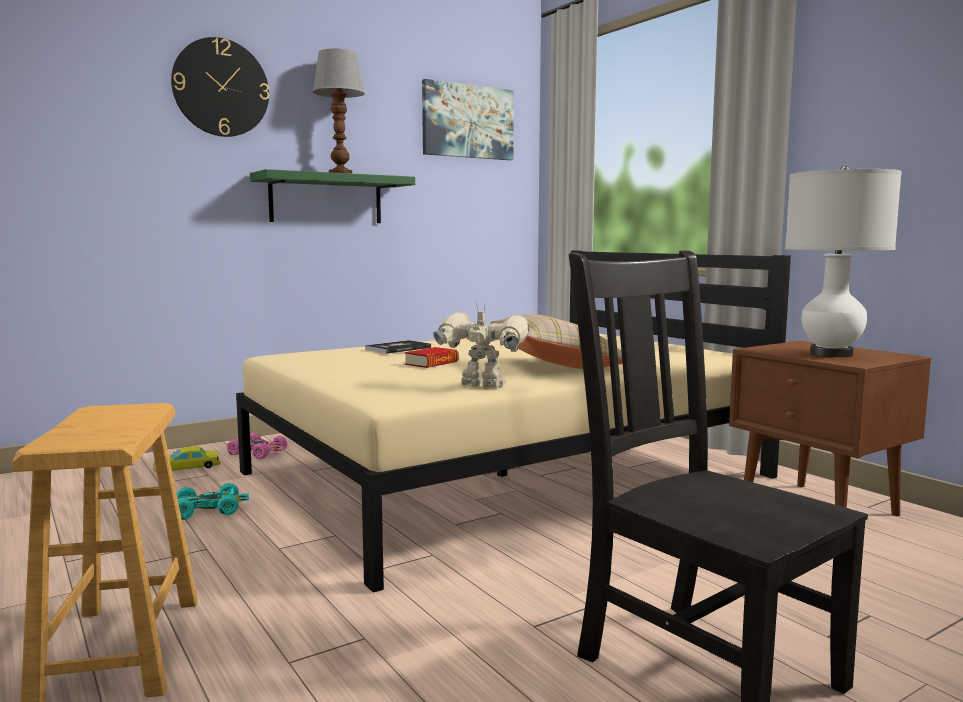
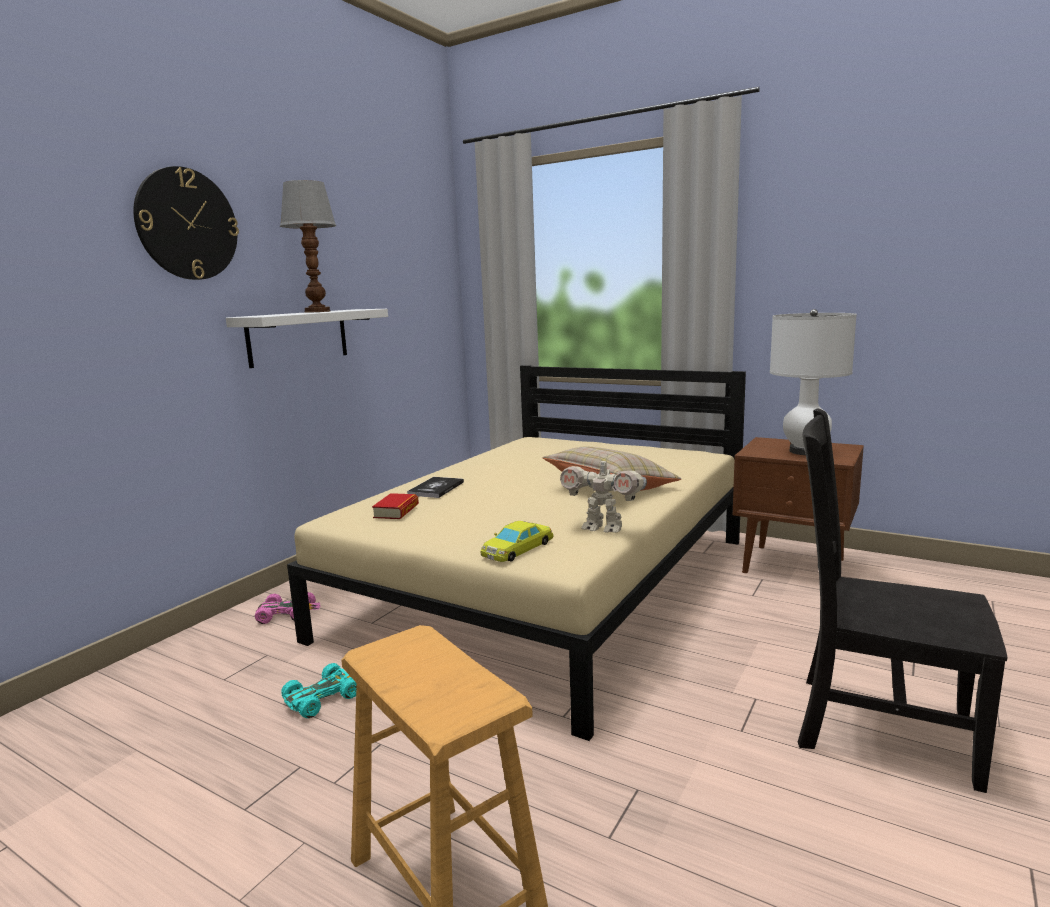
camera: 25 degrees left, 5 degrees up
(187, 467) = (230, 651): yellow toy car -> yellow toy car (517, 549)
(326, 199) = (298, 337): green shelf -> white shelf
(431, 363) = (502, 504): book -> book (396, 511)
(467, 121) = (407, 245): picture -> none
(482, 386) = (603, 528): toy robot -> toy robot turned 150 degrees counterclockwise

